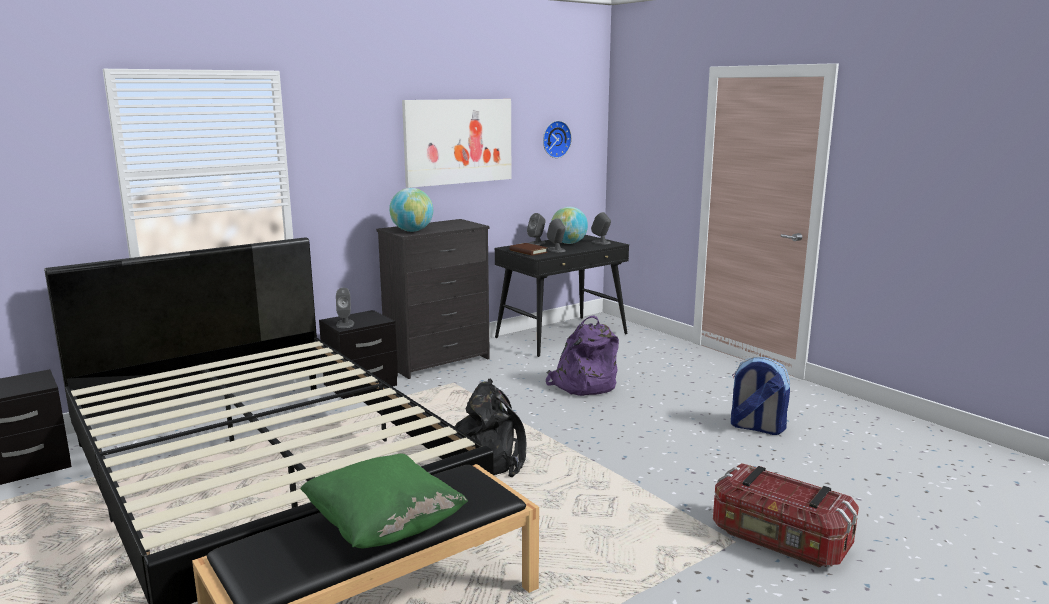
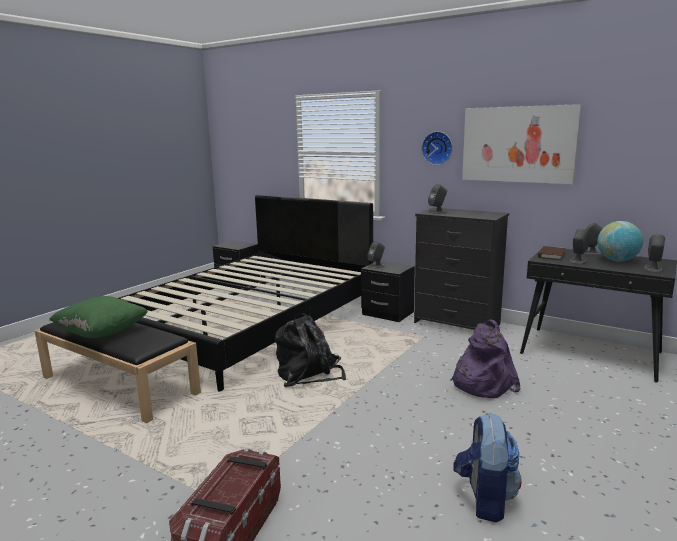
camera: 70 degrees right, 0 degrees up
(412, 231) = (437, 212): globe -> grey speaker
(555, 139) = (645, 147): wall clock -> wall clock (437, 148)

